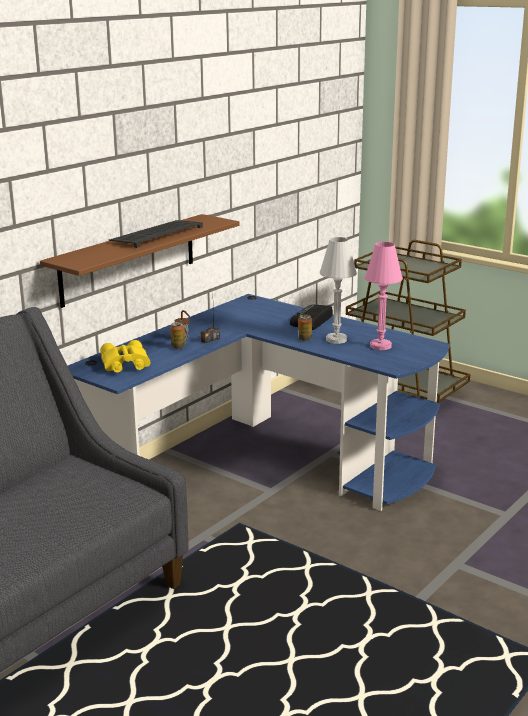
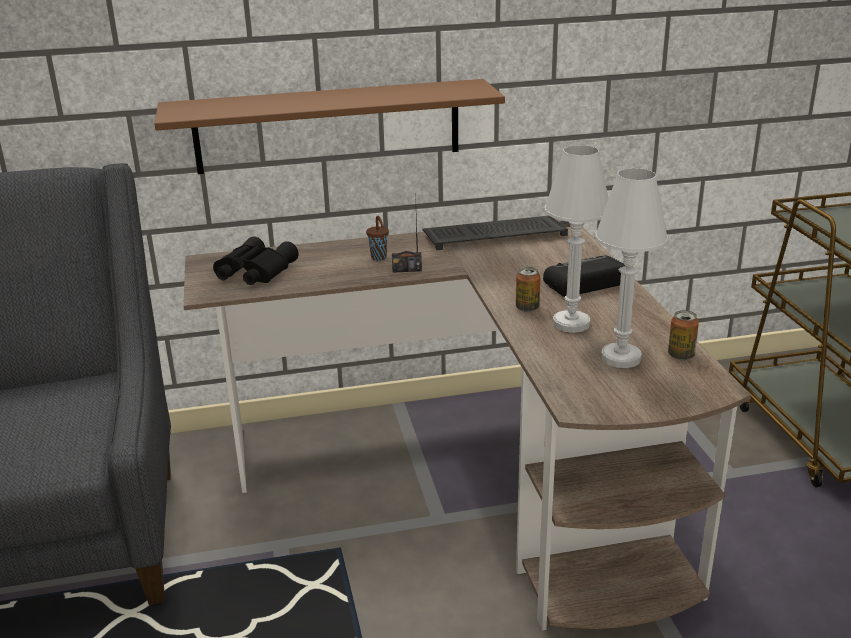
camera: 40 degrees right, 5 degrees up
(124, 364) = (253, 272): yellow binoculars -> black binoculars
(157, 234) = (356, 95): keyboard -> keyboard (495, 234)
(178, 347) = (353, 267): can -> can (681, 355)
(263, 466) = (477, 475): blue desk -> brown desk
(380, 346) = (621, 358): pink table lamp -> white table lamp

